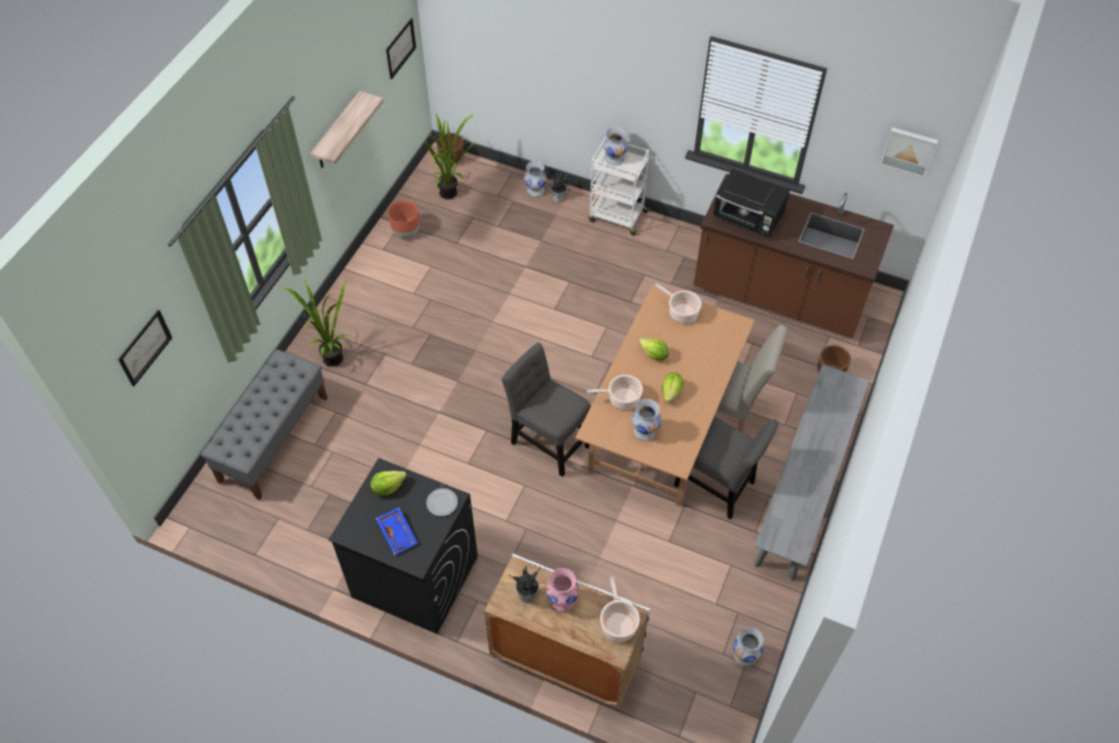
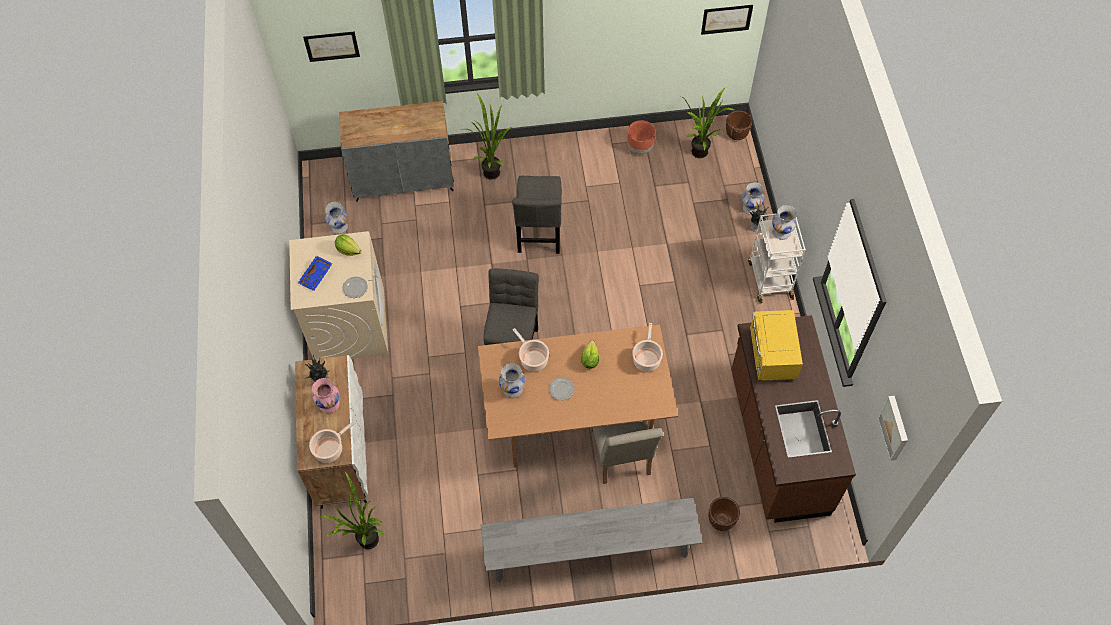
camera: 60 degrees right, 5 degrees up
(274, 439) = (404, 180): grey bench -> grey cabinet
(337, 132) = (610, 34): shelf -> none
(414, 577) = (349, 325): black washing machine -> beige washing machine
(671, 392) = (561, 389): lettuce -> plate
(684, 684) = (364, 543): none -> potted plant
(718, 487) = (549, 486): grey chair -> grey chair (539, 234)
(744, 655) = (411, 574): white vase -> white vase (339, 226)
(748, 219) = (771, 356): black microwave -> yellow microwave

